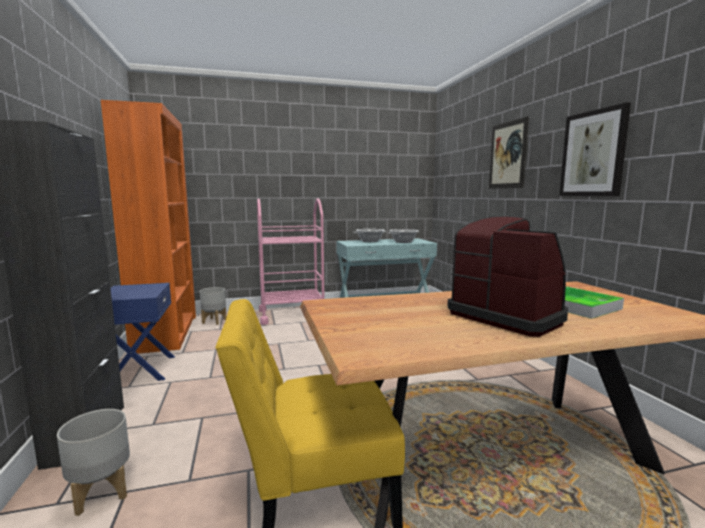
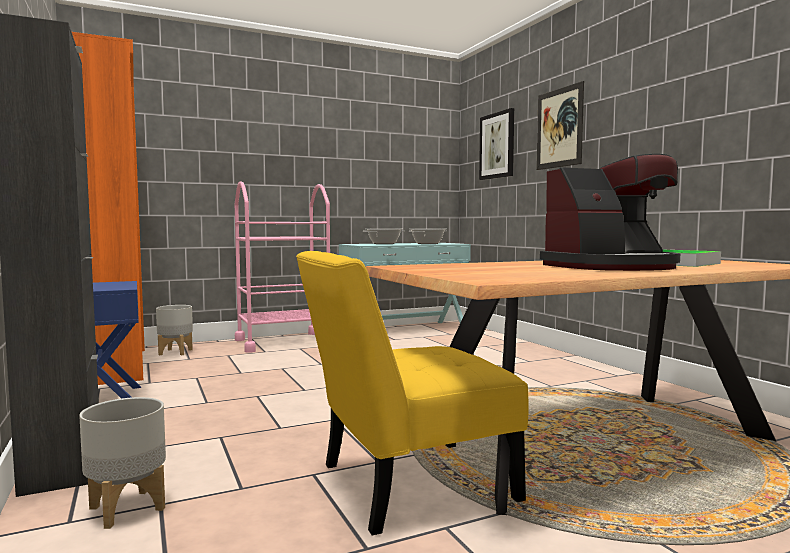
camera: 10 degrees left, 5 degrees down
(508, 316) = (611, 267): coffee machine -> coffee machine turned 120 degrees clockwise
(593, 154) = (663, 117): picture -> picture (497, 145)

